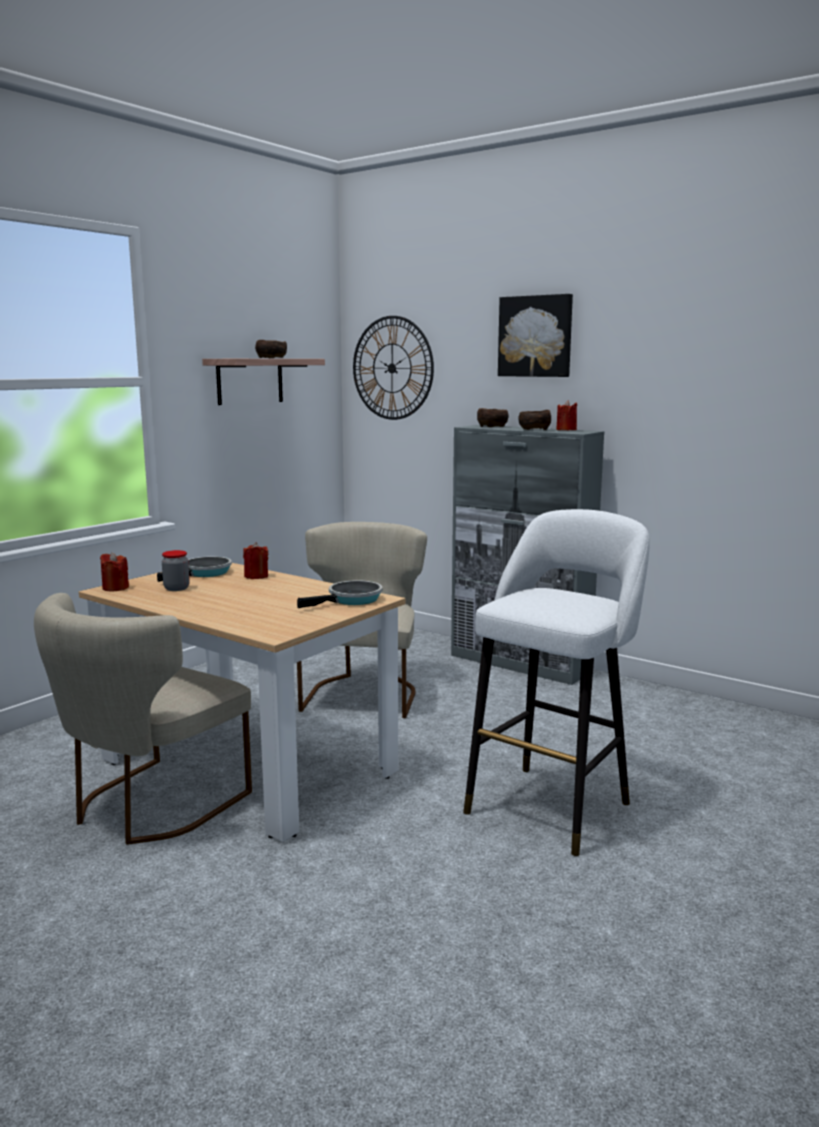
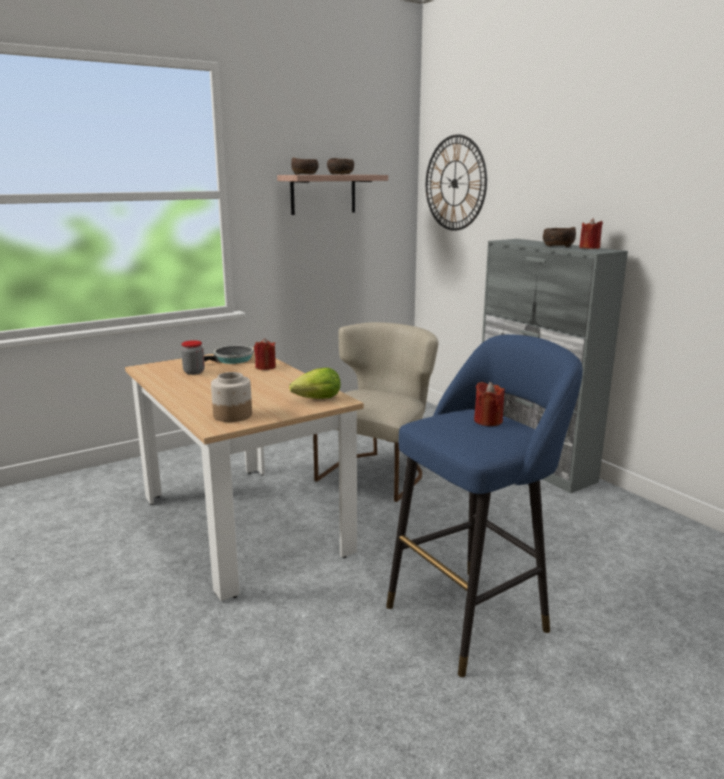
camera: 20 degrees right, 5 degrees up
(115, 588) = (152, 367): red candle -> red candle (488, 421)
(149, 807) = (149, 546): beige chair -> none
(279, 622) = (232, 415): none -> jar
(351, 600) = (315, 400): frying pan -> lettuce
(492, 426) = (525, 241): brown bowl -> brown bowl (305, 174)
(536, 336) = (574, 153): picture -> none
(552, 804) = (473, 615): white stool -> blue stool

